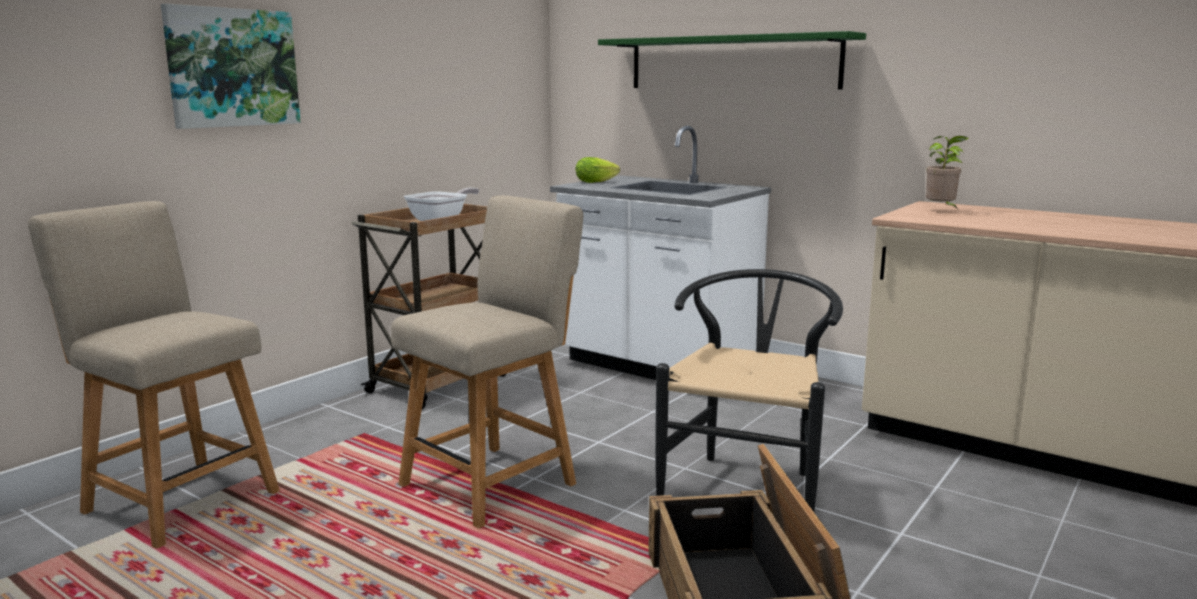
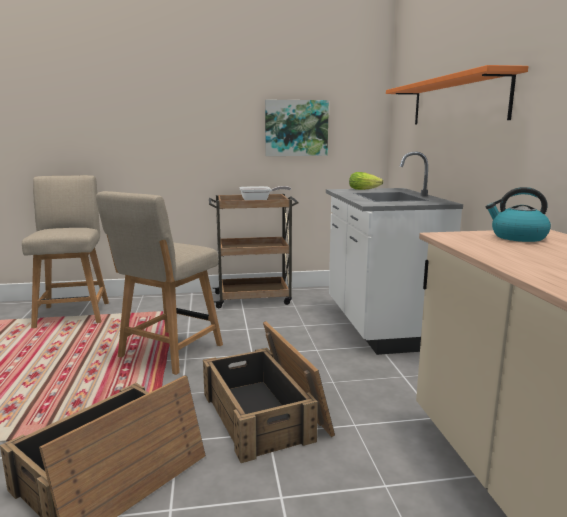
camera: 45 degrees right, 0 degrees up
(232, 68) = (147, 113): picture -> picture (296, 128)
(494, 482) = (168, 353): beige chair -> beige chair turned 120 degrees clockwise
(731, 63) = (456, 101): green shelf -> orange shelf
(747, 485) = (266, 414): black chair -> crate
(941, 210) = (517, 237): potted plant -> kettle

